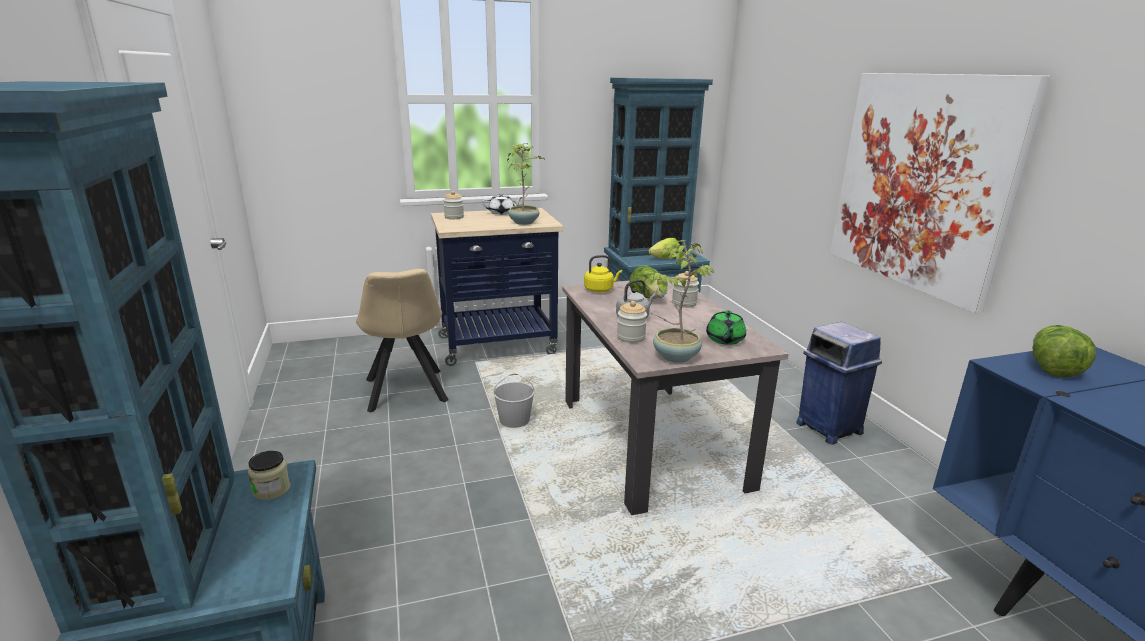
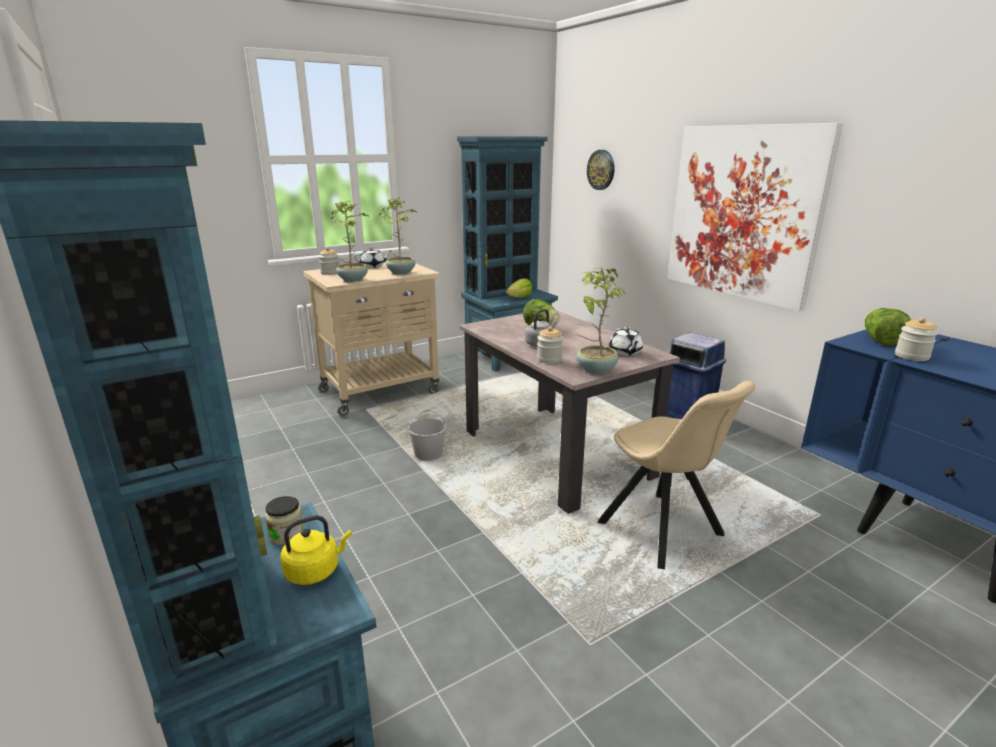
camera: 15 degrees left, 0 degrees up
(406, 391) = (311, 444): beige chair -> beige chair (662, 530)
(470, 226) = (353, 279): none -> potted plant
(498, 345) = (380, 392): blue cart -> beige cart
(600, 290) = (495, 325): yellow kettle -> yellow kettle (315, 571)
(684, 303) = (573, 328): jar -> jar (911, 356)
(725, 340) = (625, 352): green teapot -> white teapot
(773, 119) = (601, 170): none -> wall clock

